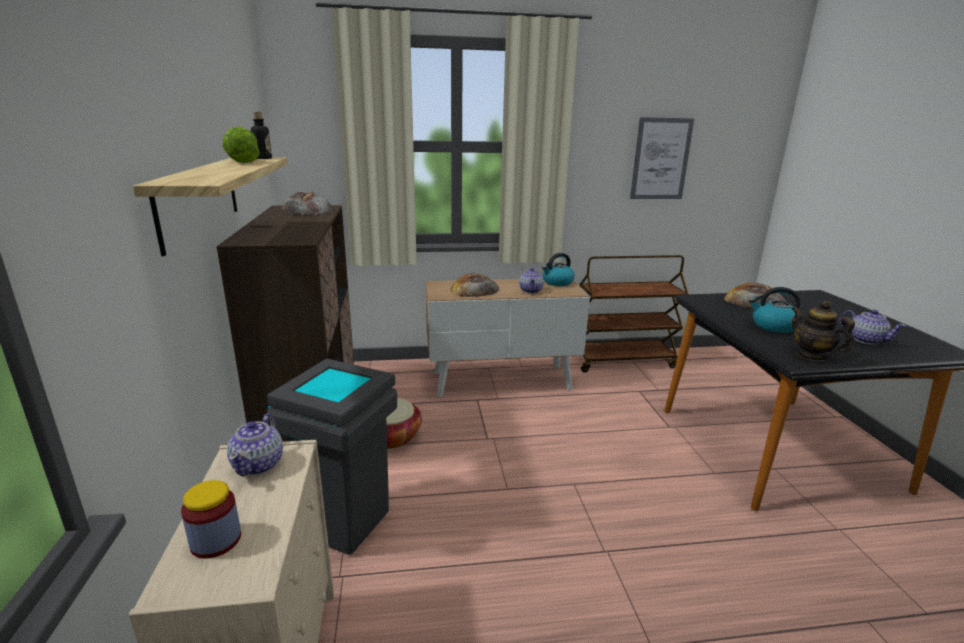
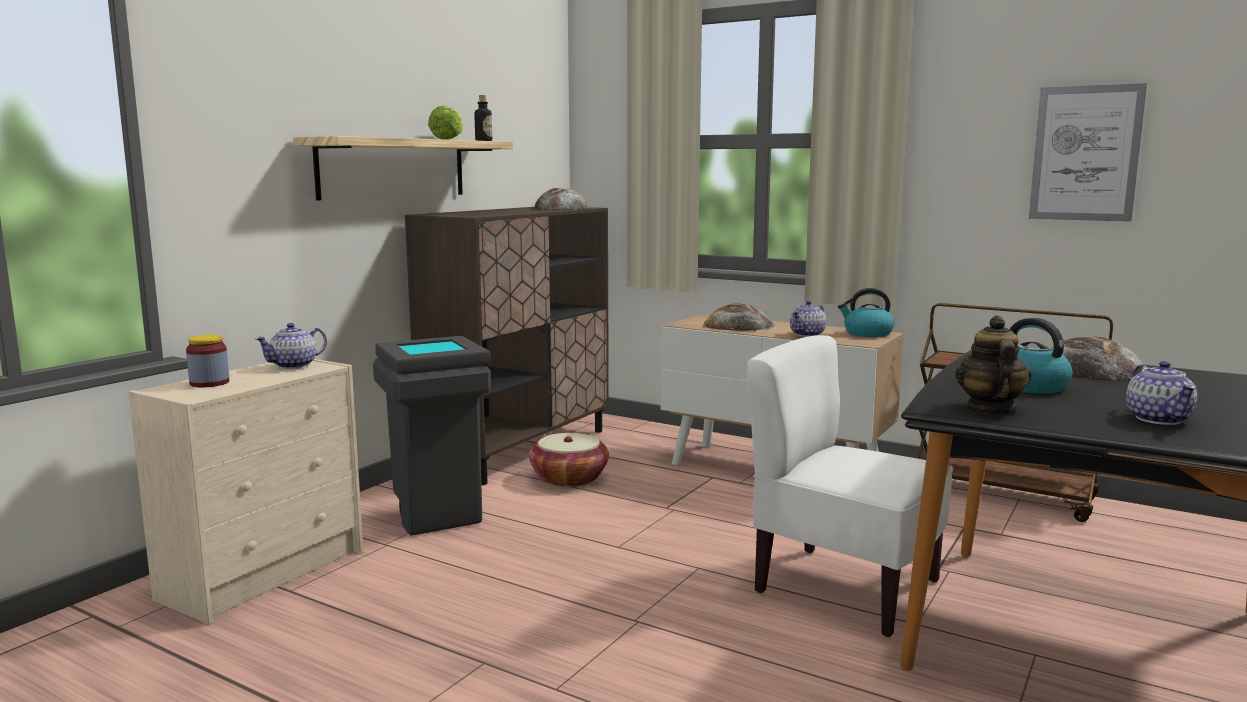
camera: 40 degrees right, 10 degrees down
(656, 462) = (845, 588): none -> white chair

